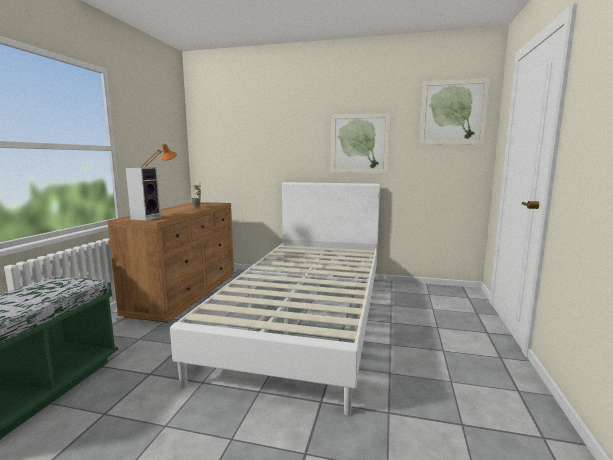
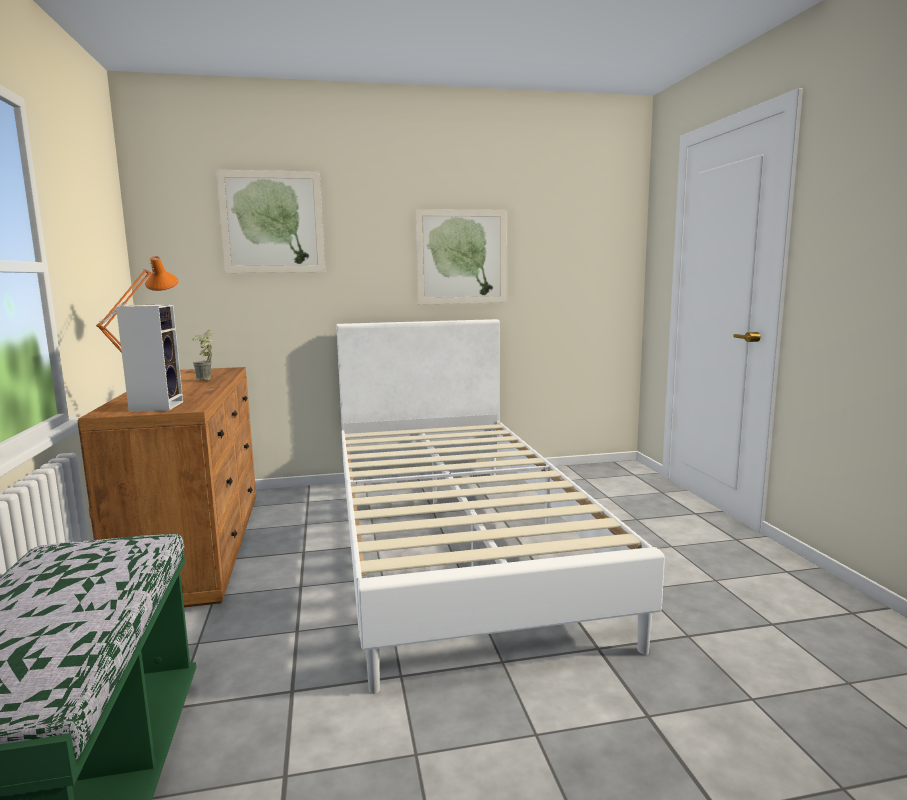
camera: 25 degrees left, 0 degrees up
(453, 112) = (592, 212): picture -> picture (272, 222)

